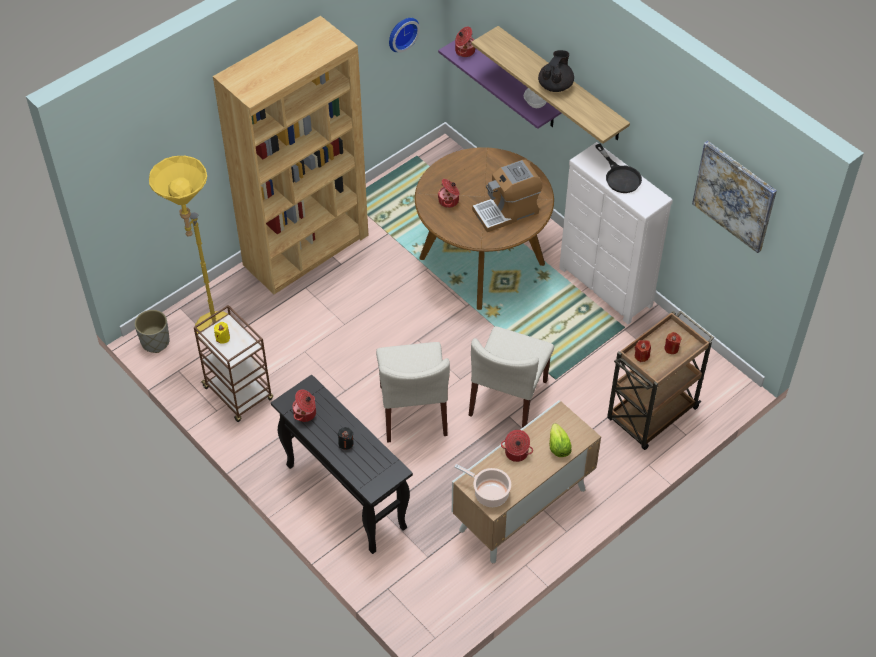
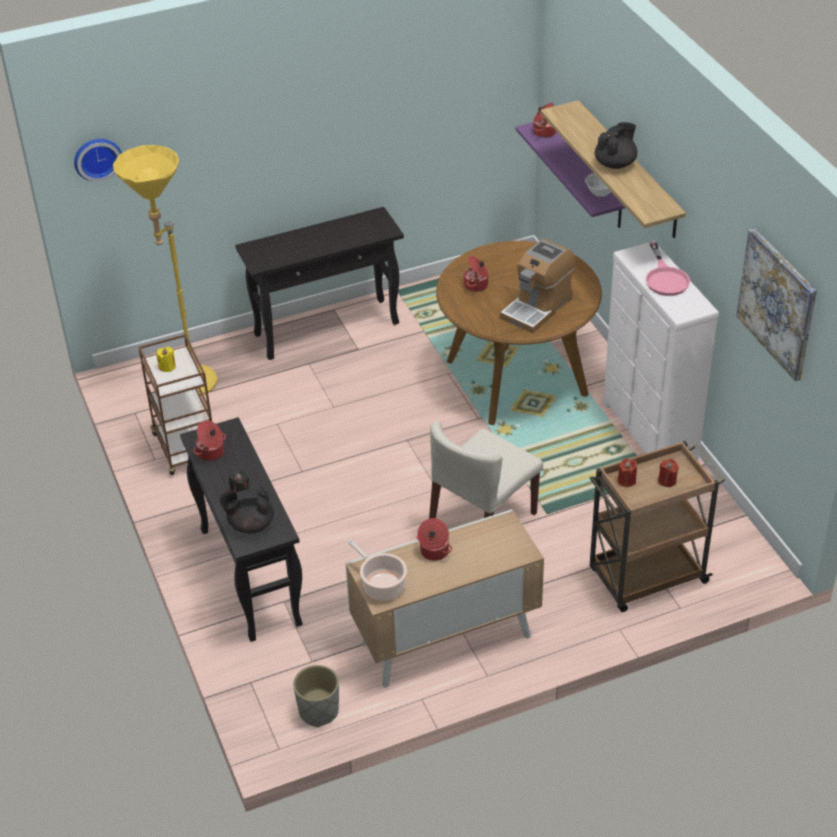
camera: 20 degrees right, 10 degrees down
(155, 342) = (125, 381): grey planter -> grey planter (319, 711)
(306, 250) = (327, 328): brown bookcase -> black console table
(368, 470) = (250, 524): none -> black teapot
(401, 33) = (476, 99): wall clock -> wall clock (97, 157)
(413, 411) = (368, 508): beige chair -> none
(507, 211) = (537, 307): coffee machine -> coffee machine turned 45 degrees counterclockwise
(558, 447) = (487, 557): lettuce -> none
(619, 176) = (665, 278): black frying pan -> pink frying pan

